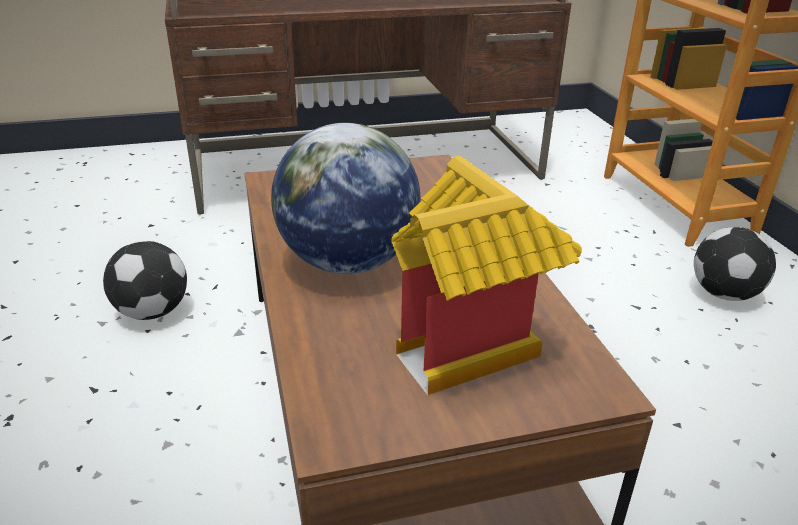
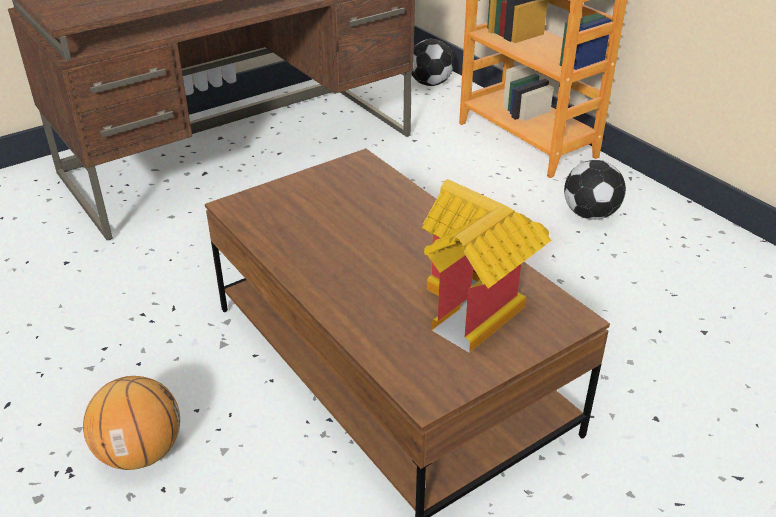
camera: 20 degrees left, 5 degrees up
(86, 420) = (140, 452): none -> basketball
(153, 311) = (131, 345): football -> football (430, 83)
(347, 262) = (350, 268): globe -> none

